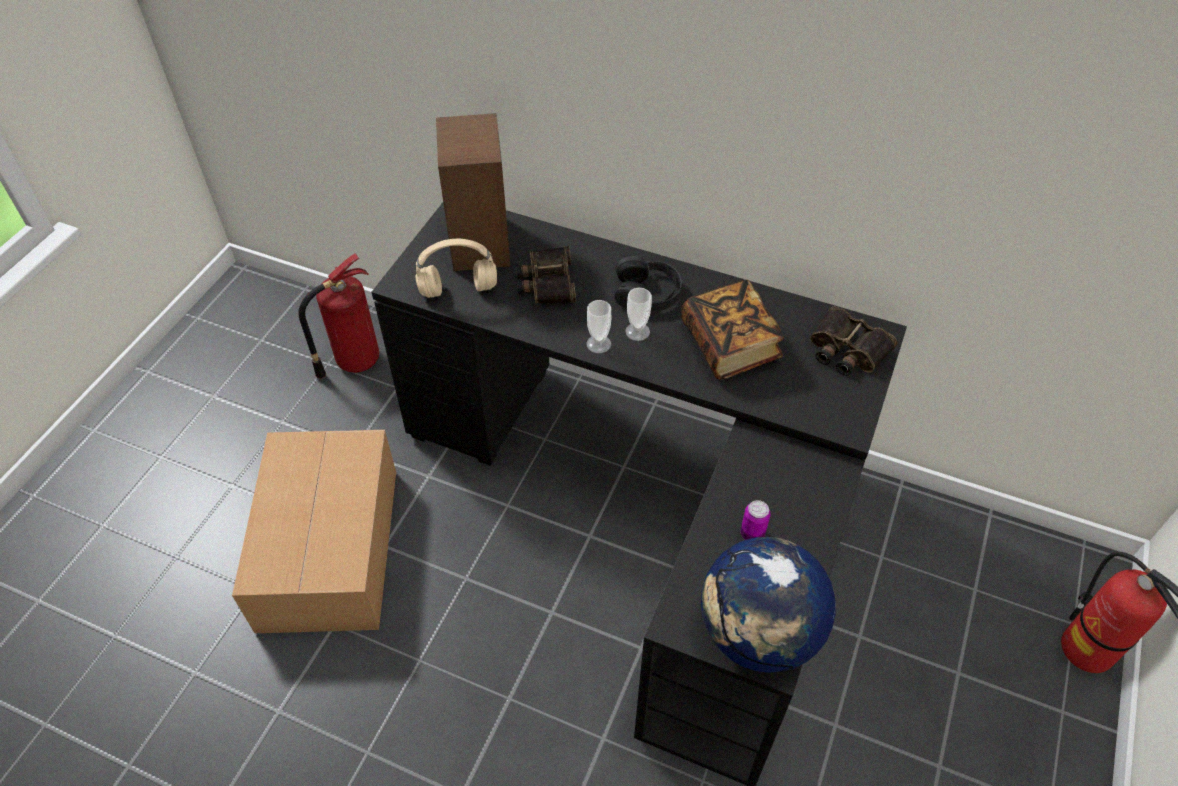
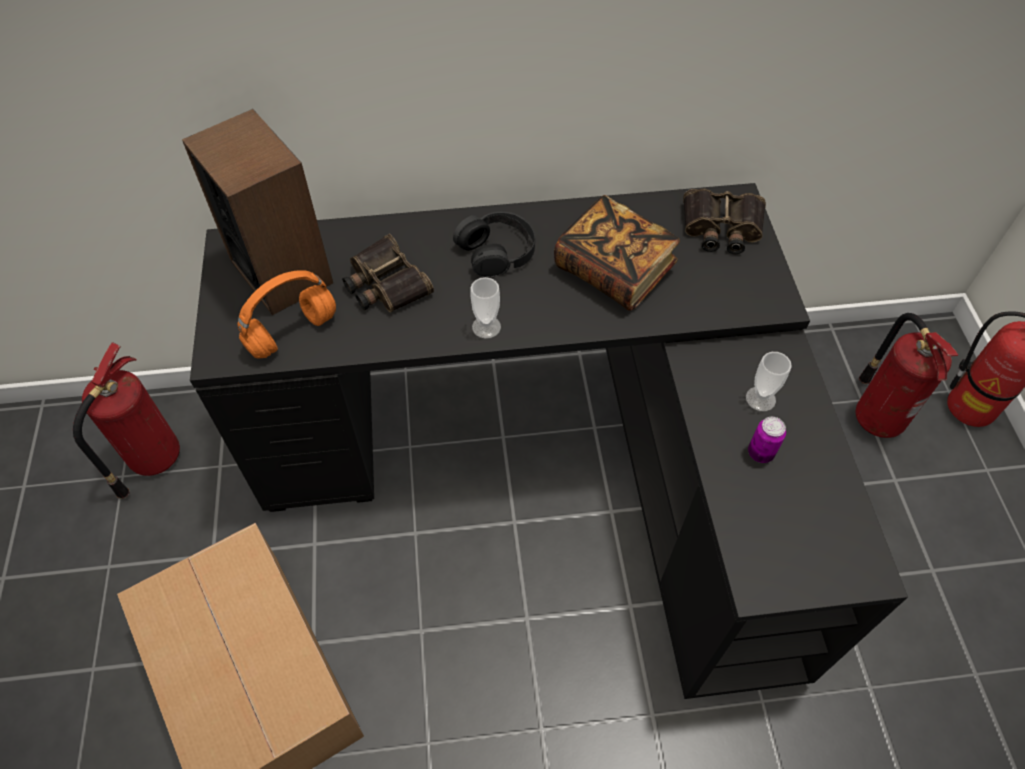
camera: 30 degrees left, 5 degrees up
(459, 289) = (293, 332): beige headphones -> orange headphones
(637, 331) = (516, 296): cup -> cup (760, 399)
(758, 633) = (836, 551): globe -> none
(981, 610) = (877, 416): none -> fire extinguisher

